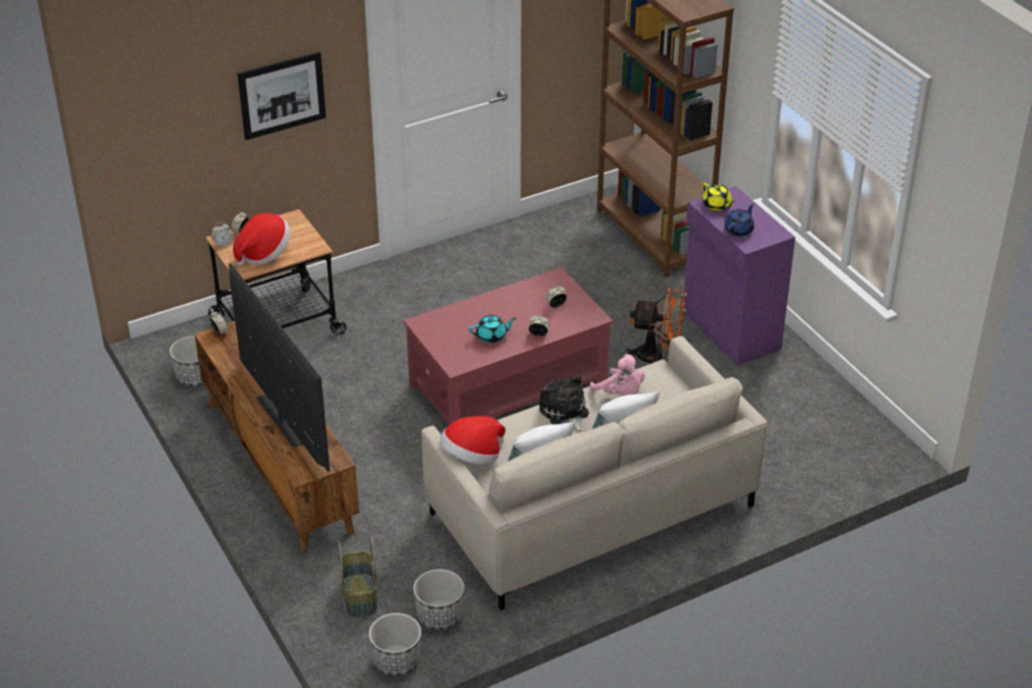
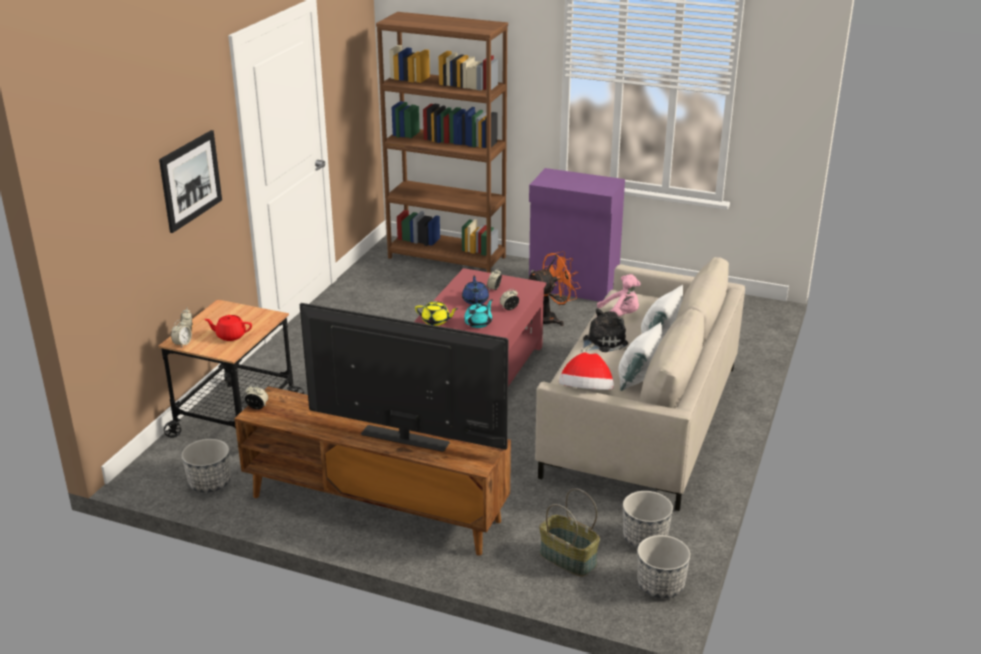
camera: 40 degrees left, 10 degrees down
(263, 253) = (230, 336): hat -> red teapot
(564, 413) = (602, 342): plush toy -> plush toy turned 120 degrees clockwise
(716, 205) = (551, 180): yellow teapot -> yellow teapot (436, 321)
(739, 230) = (586, 187): blue teapot -> blue teapot (475, 300)

